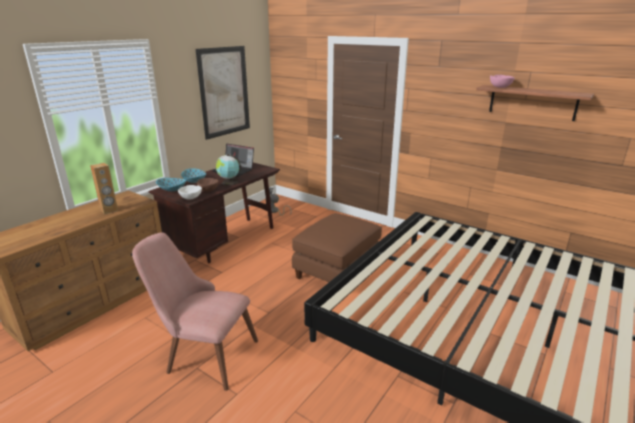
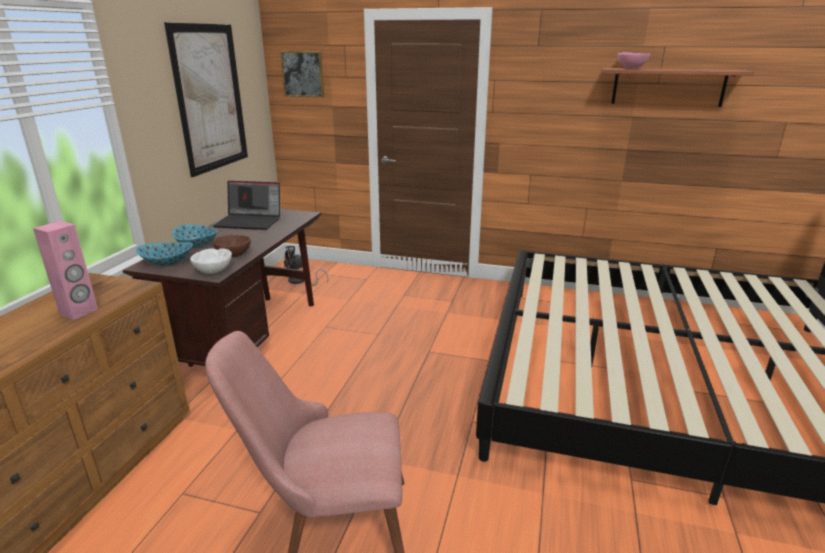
camera: 20 degrees left, 0 degrees up
(109, 210) = (79, 312): brown speaker -> pink speaker
(229, 182) = (258, 239): globe -> none
(291, 76) = (303, 74): none -> picture
(337, 271) = (448, 350): brown ottoman -> none

